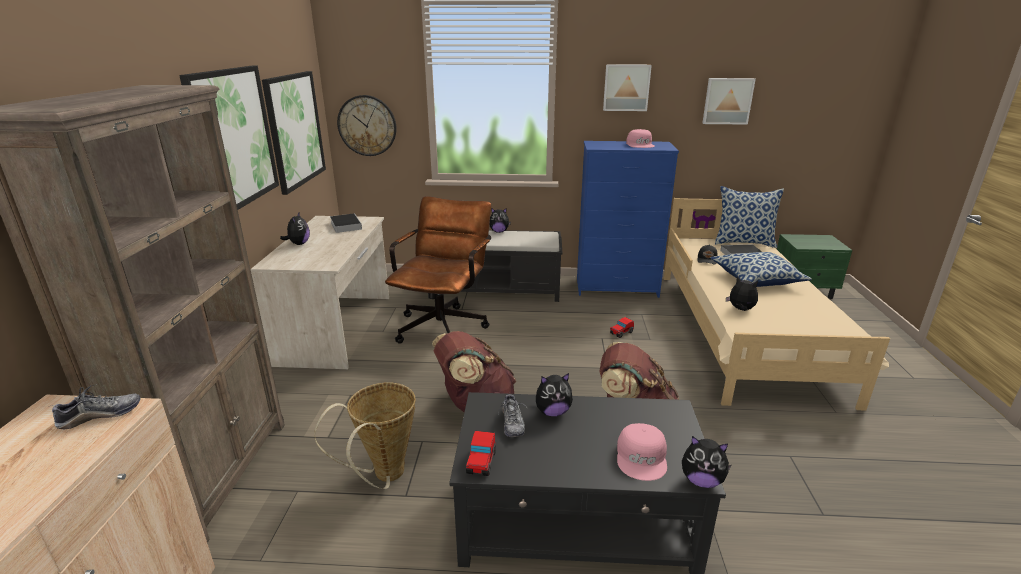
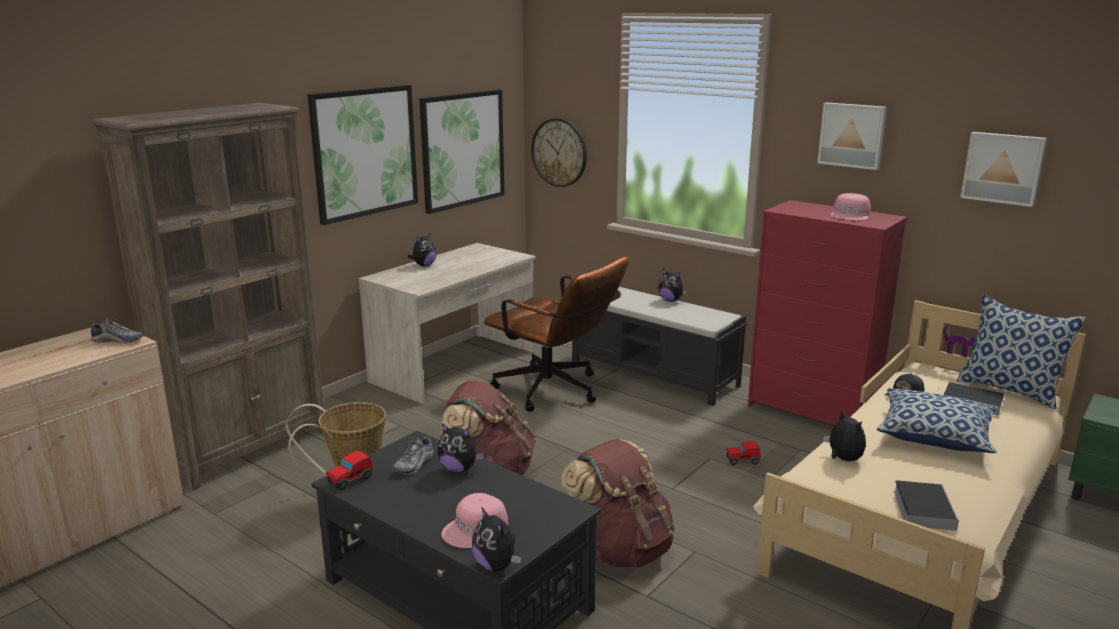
camera: 35 degrees right, 5 degrees down
(345, 225) = (487, 257): book -> book (922, 508)
(444, 324) = (556, 392): brown office chair -> brown office chair turned 75 degrees clockwise
(617, 287) = (813, 411): blue dresser -> red dresser

